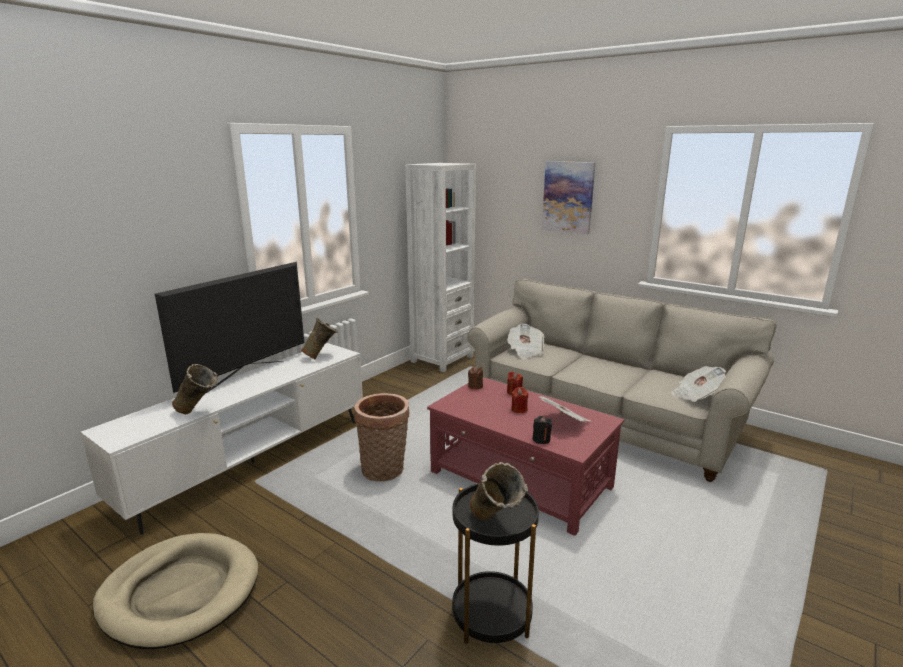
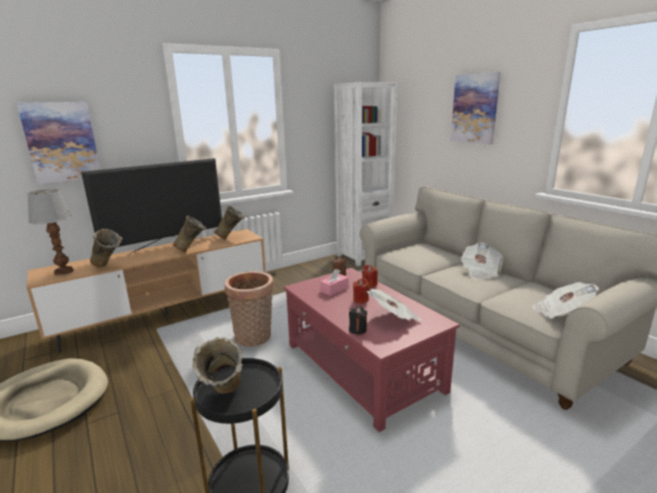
camera: 20 degrees right, 0 degrees up
(110, 255) = (62, 142): none -> picture
(140, 426) = (64, 271): none -> table lamp
(253, 463) = (166, 315): white tv stand -> brown tv stand
(288, 378) = (192, 250): none -> beige vase
(483, 402) = (334, 289): none -> pink tissue box
(525, 351) = (410, 251): newspaper -> newspaper (480, 272)

